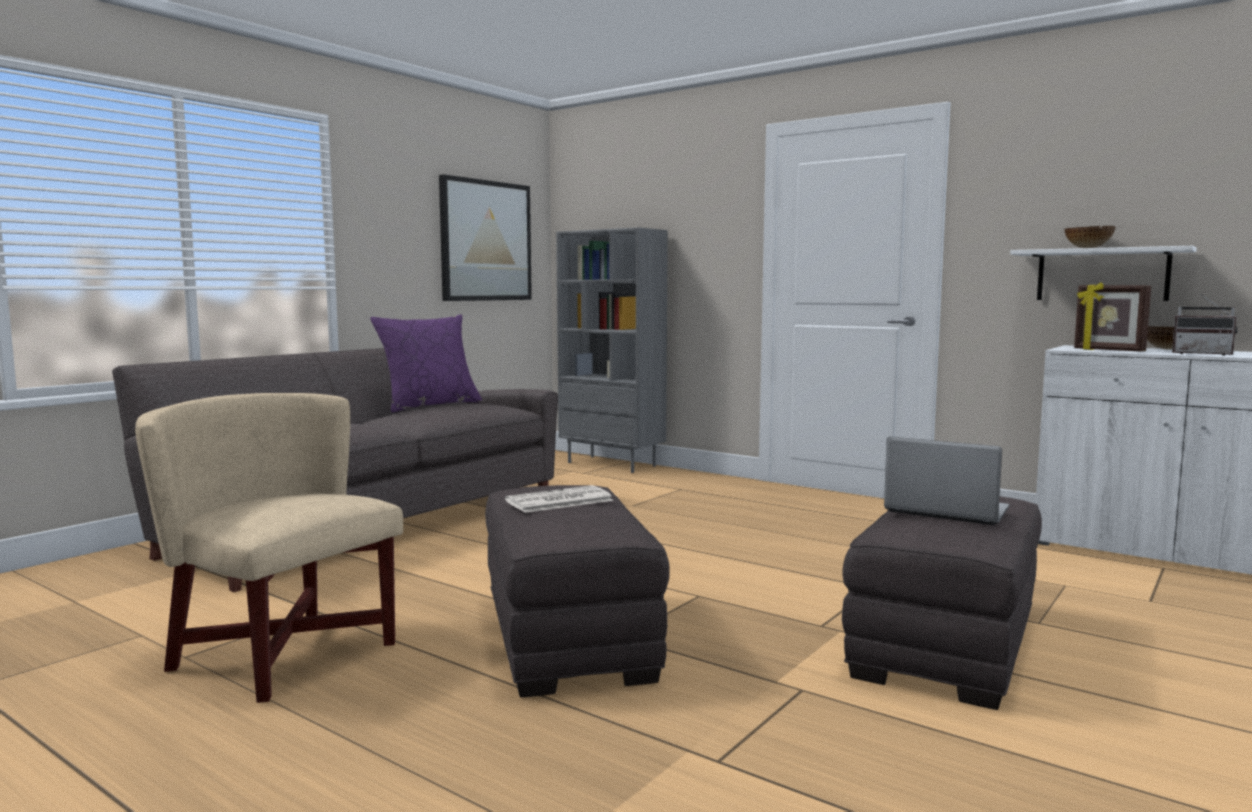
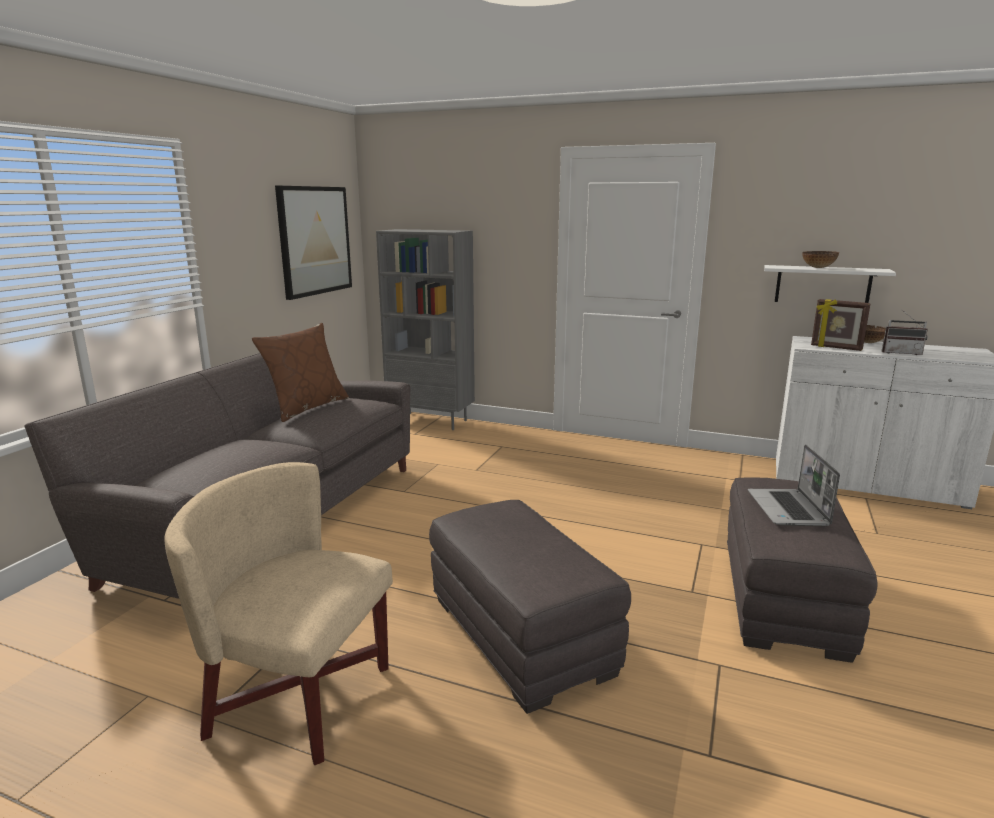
camera: 15 degrees left, 10 degrees up
(429, 405) = (306, 407): purple pillow -> brown pillow
(558, 501) = (506, 532): newspaper -> none
(944, 511) = (788, 509): laptop -> laptop turned 105 degrees counterclockwise

